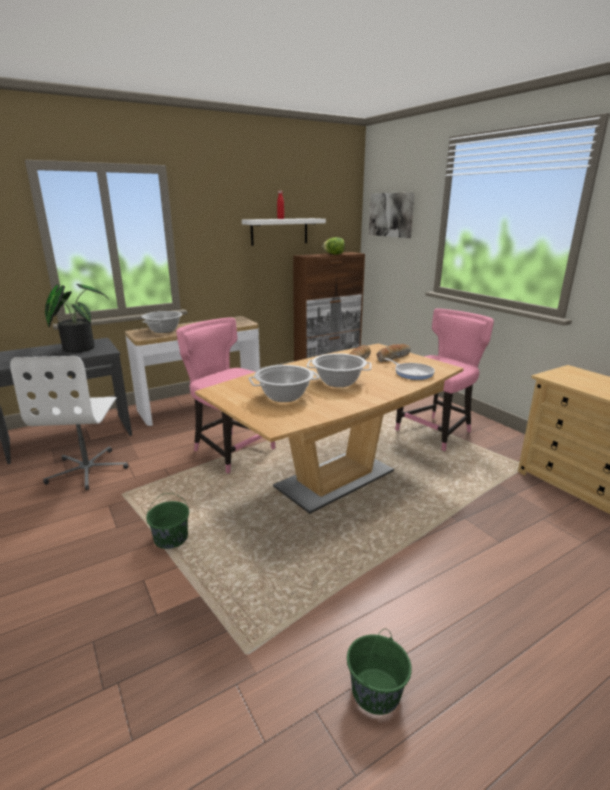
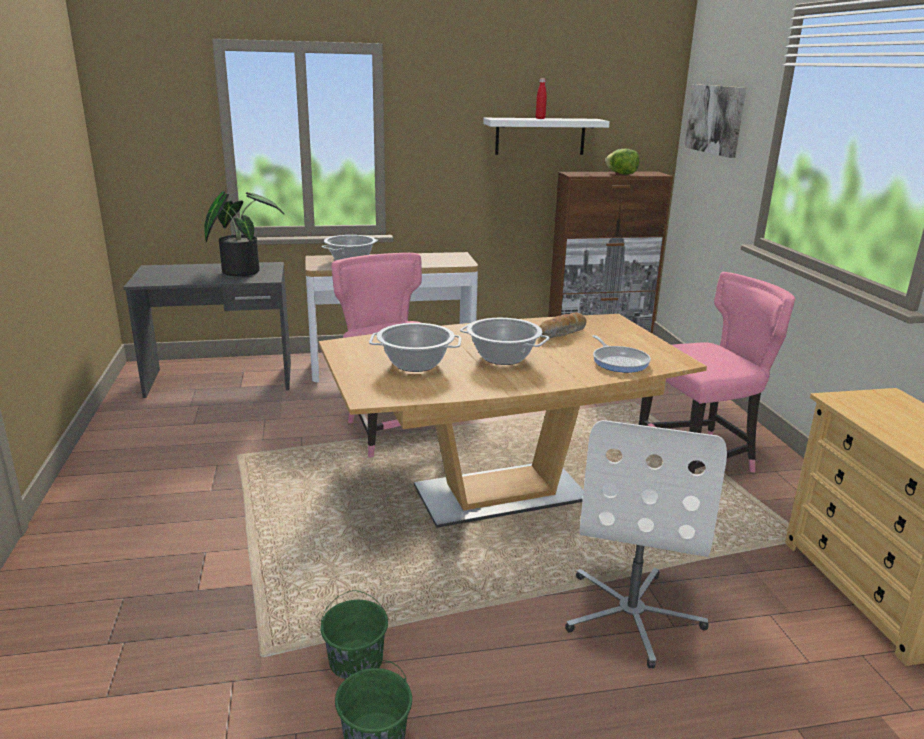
camera: 20 degrees right, 0 degrees up
(88, 470) = (219, 421): white office chair -> white office chair (632, 614)
(170, 538) = (259, 516): green bucket -> green bucket (355, 660)
(392, 357) = (616, 336): bread -> none

